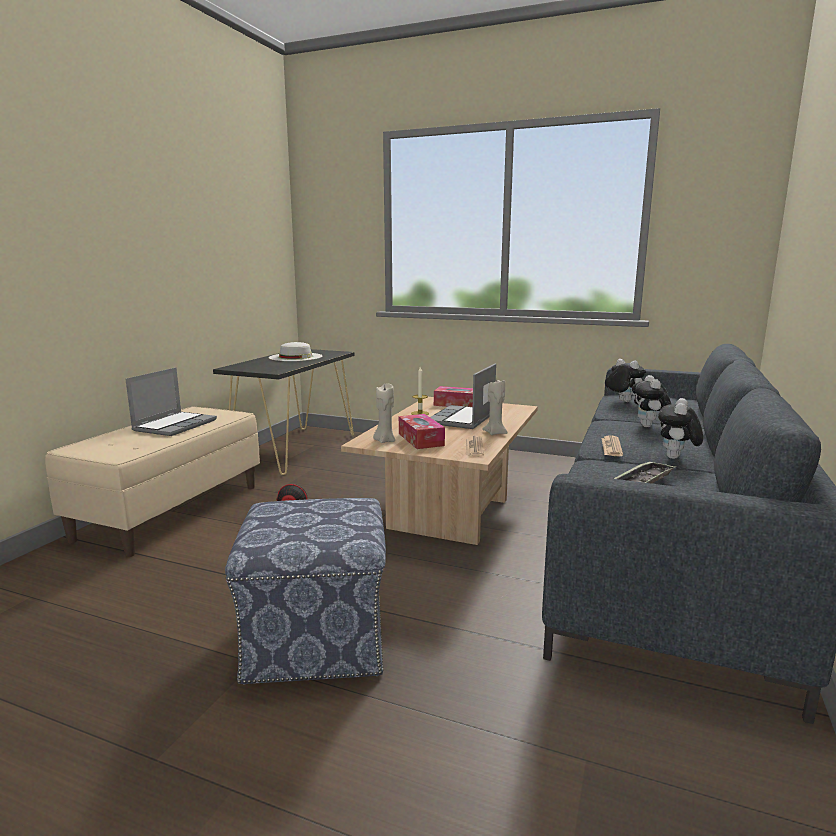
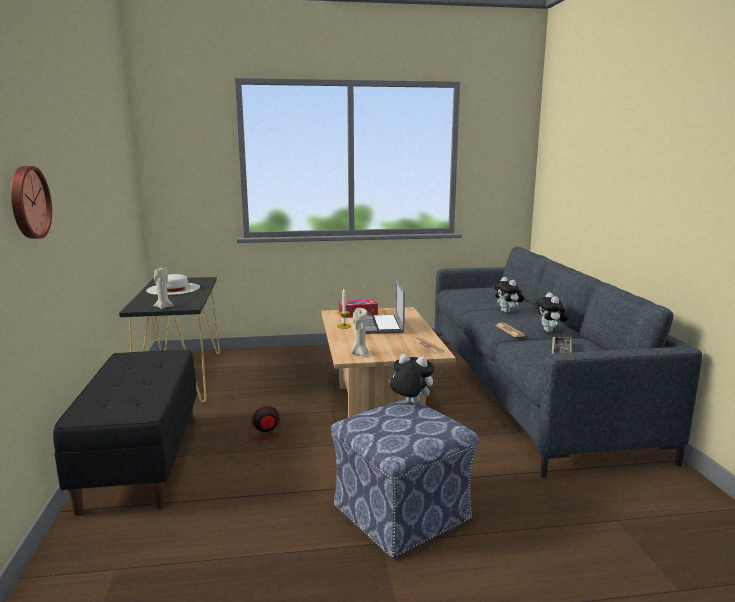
camera: 30 degrees left, 0 degrees up
(46, 236) = (27, 202): none -> wall clock
(171, 511) = (141, 459): beige bench -> black bench
(175, 425) = (137, 374): laptop -> none
(420, 439) = (382, 347): tissue box -> none
(495, 433) = (422, 333): beige candle -> beige candle (164, 307)
(622, 401) = (463, 295): plush toy -> plush toy (410, 403)

